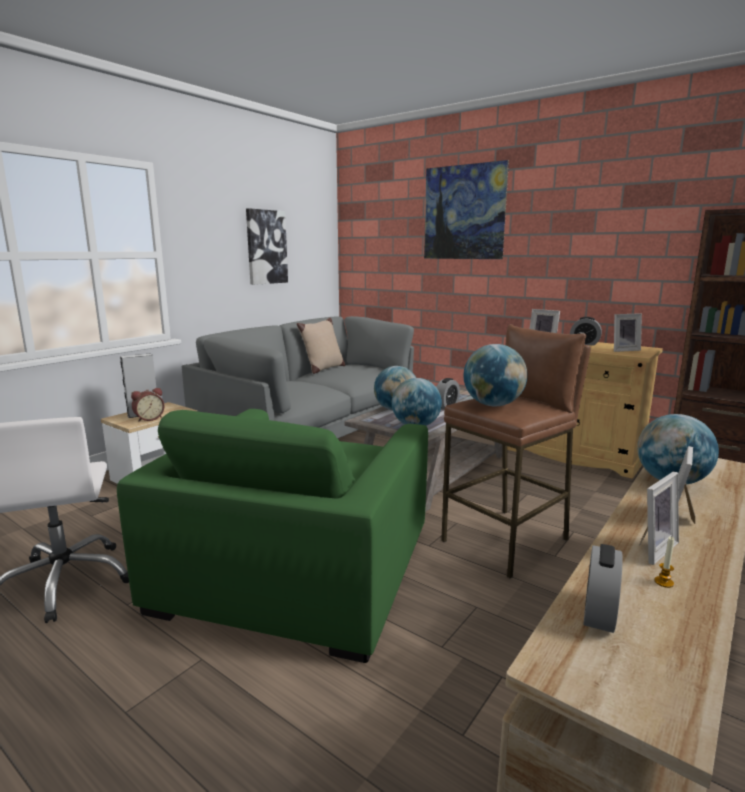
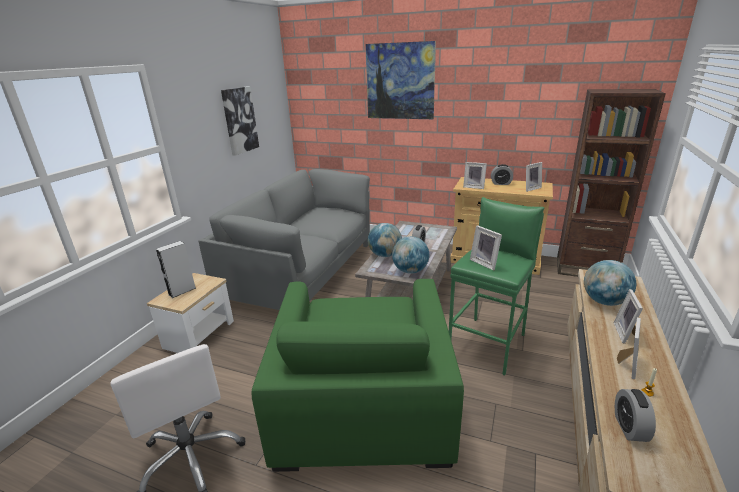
camera: 15 degrees left, 10 degrees up
(149, 418) = (191, 296): alarm clock -> none
(323, 369) = (302, 217): beige pillow -> none
(493, 405) = (485, 263): globe -> picture frame
(507, 540) = (488, 344): brown stool -> green stool

